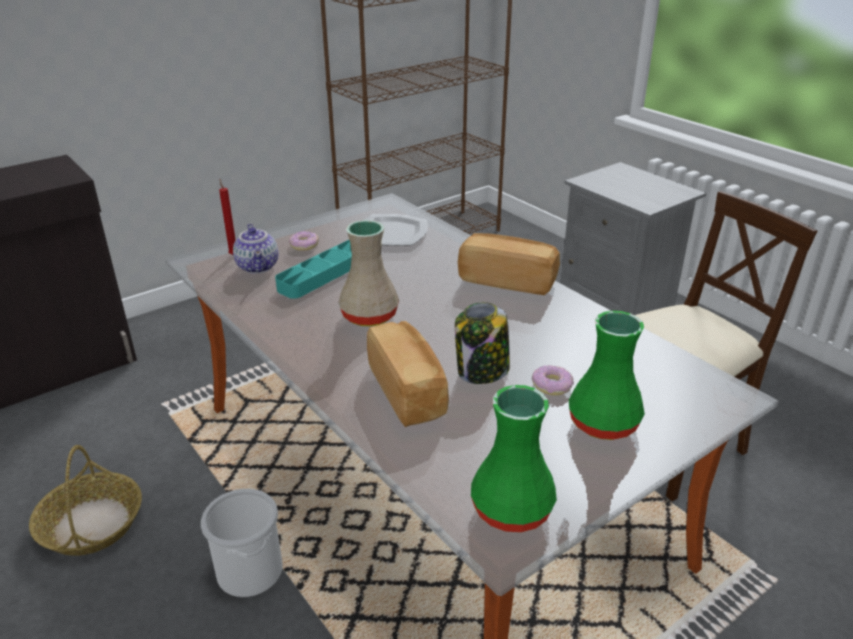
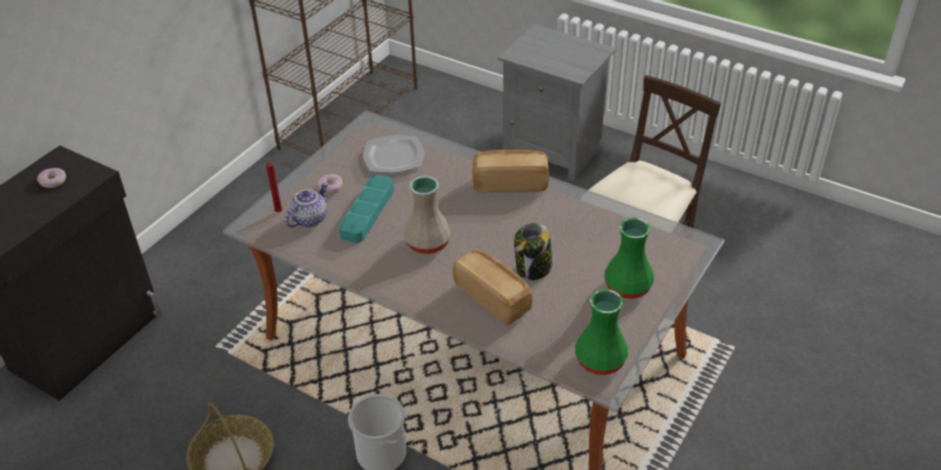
camera: 20 degrees left, 10 degrees up
(259, 267) = (309, 219): teapot -> teapot turned 105 degrees counterclockwise
(552, 385) = (584, 267): donut -> donut (53, 181)

